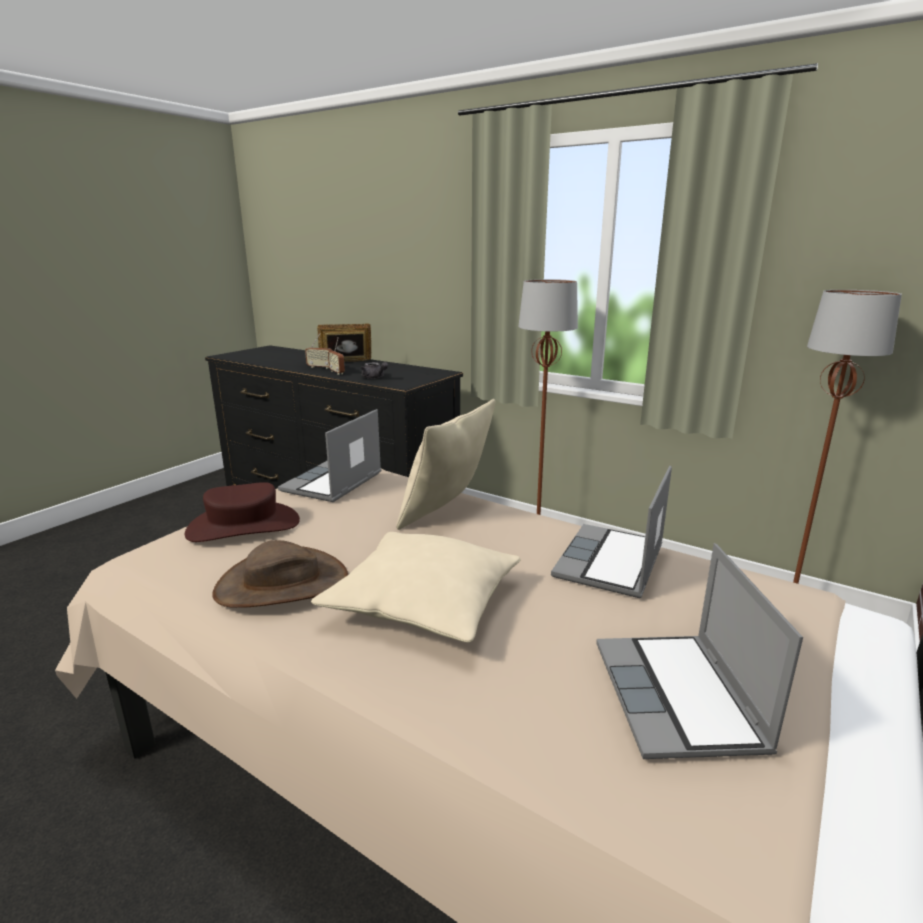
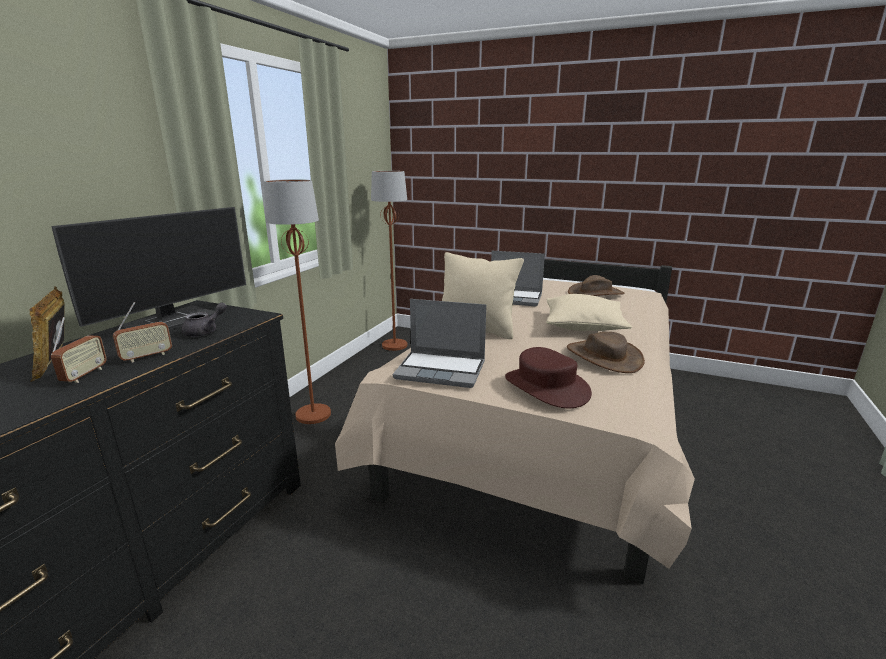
camera: 100 degrees left, 0 degrees up
(406, 371) = (172, 321): none -> monitor
(679, 698) = (595, 293): laptop -> brown hat

